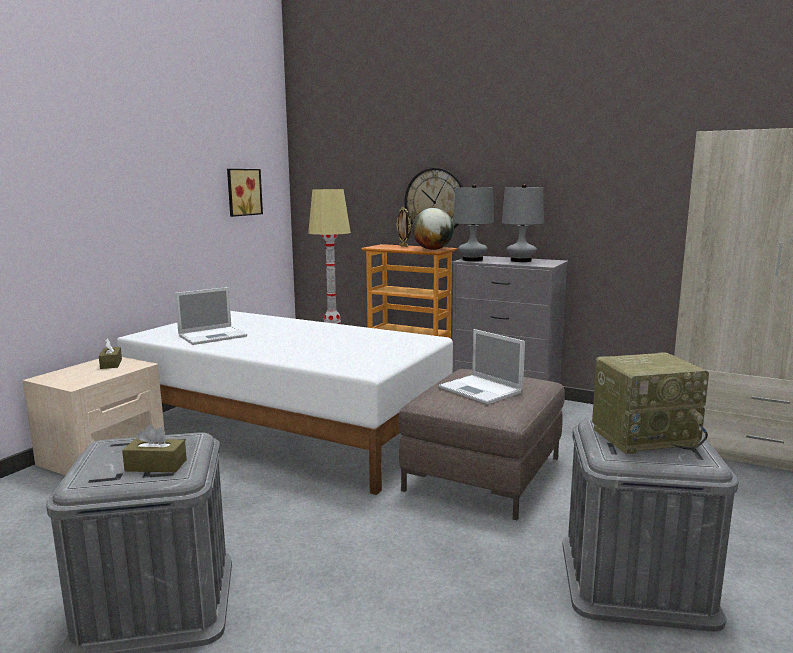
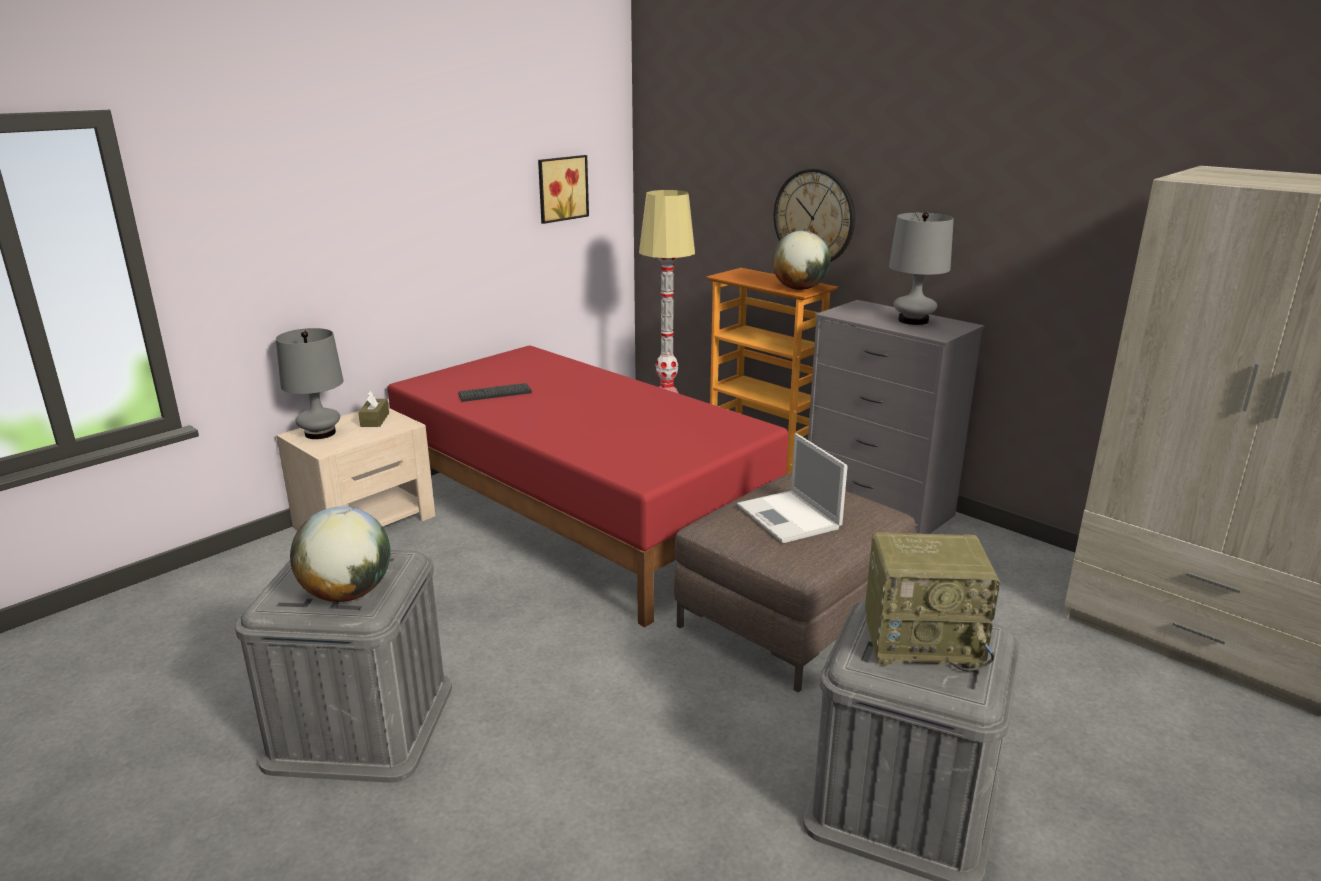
camera: 15 degrees right, 10 degrees up
(156, 465) = (348, 594): brown tissue box -> globe
(213, 336) = (495, 393): laptop -> keyboard
(287, 428) = (579, 514): white bed -> red bed
(404, 246) = (767, 276): picture frame -> none
(472, 259) = (846, 312): grey table lamp -> grey table lamp (320, 433)

